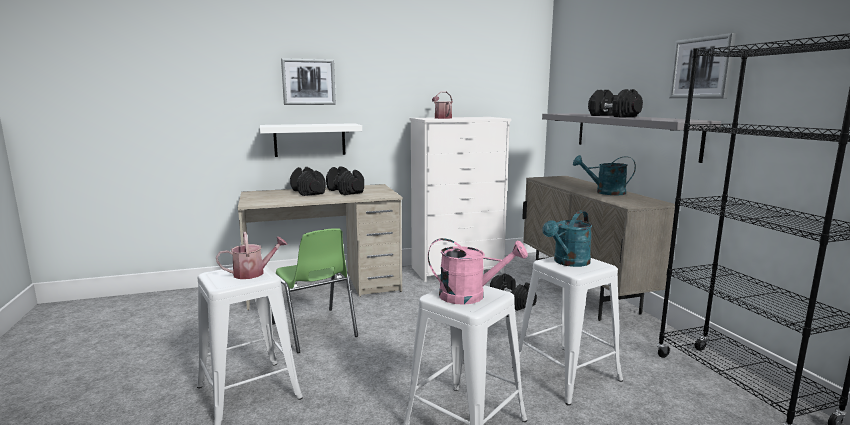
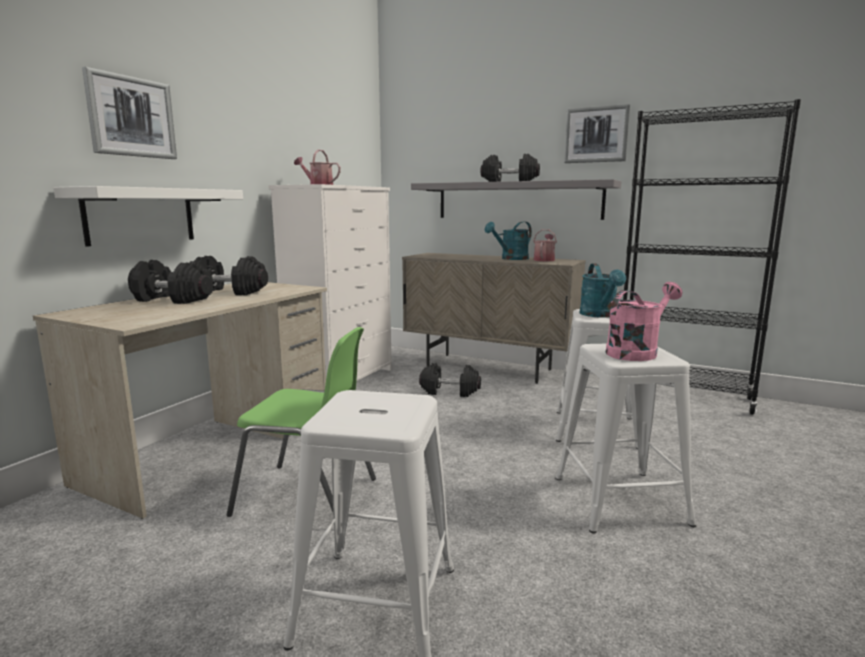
camera: 45 degrees left, 0 degrees up
(253, 273) = (384, 401): watering can -> watering can (544, 260)

